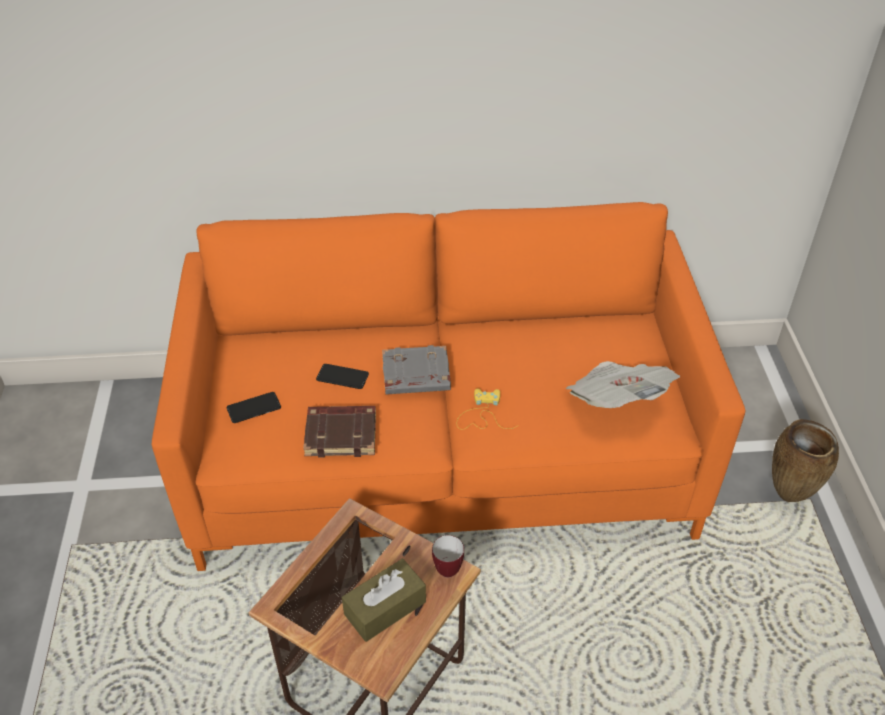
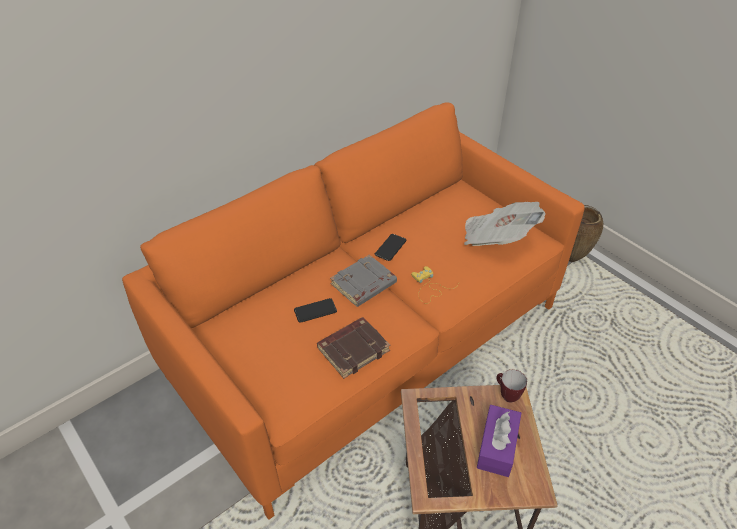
camera: 35 degrees left, 0 degrees up
(254, 408) = (272, 366): phone -> phone (390, 247)
(385, 608) = (497, 446): brown tissue box -> purple tissue box

